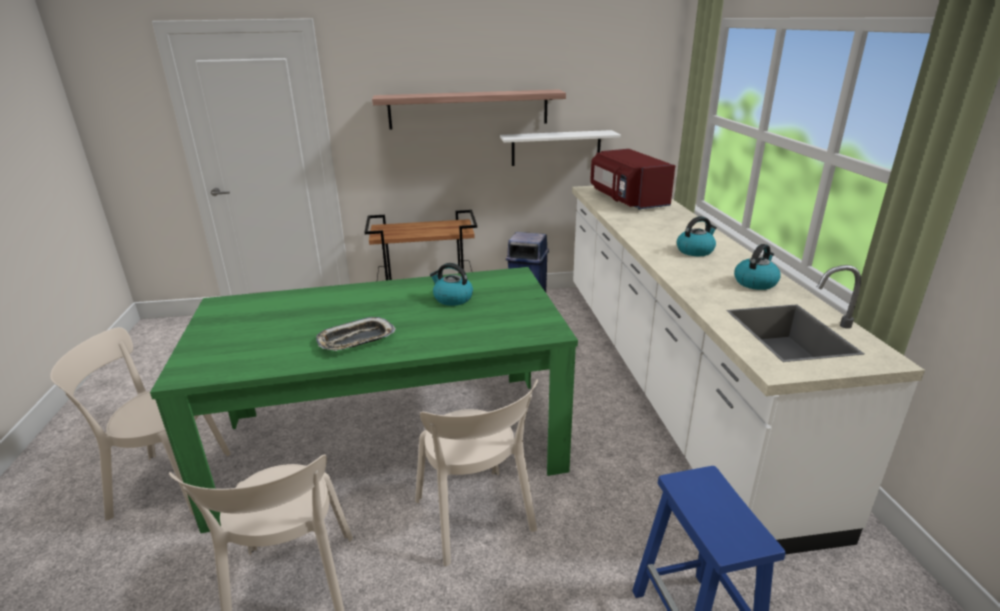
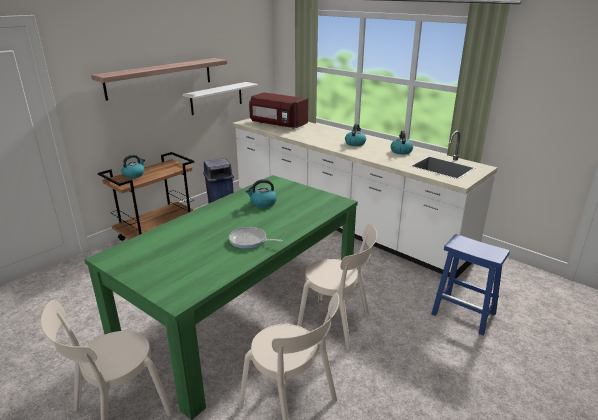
camera: 40 degrees left, 0 degrees up
(356, 340) = (250, 241): tray -> frying pan
(406, 227) = (134, 174): none -> kettle

